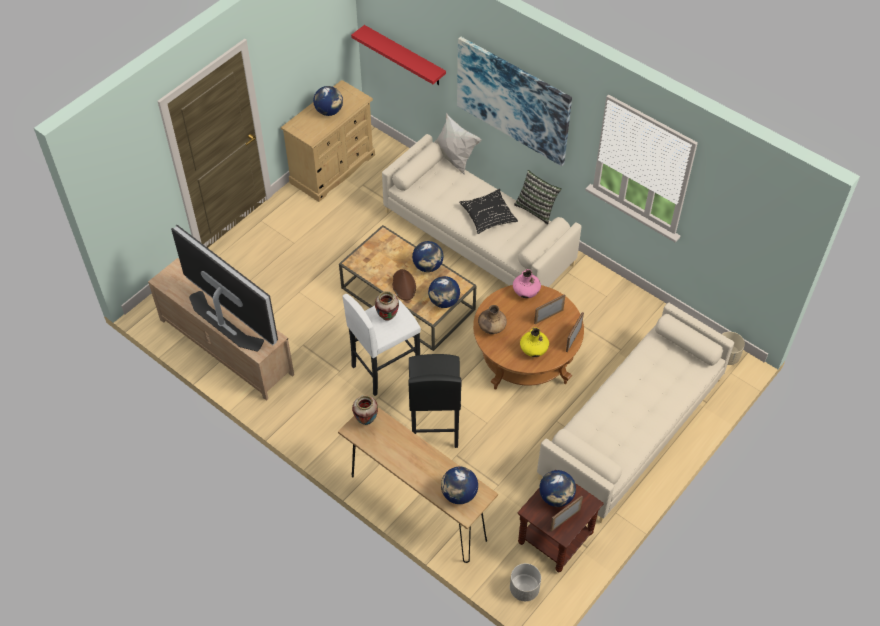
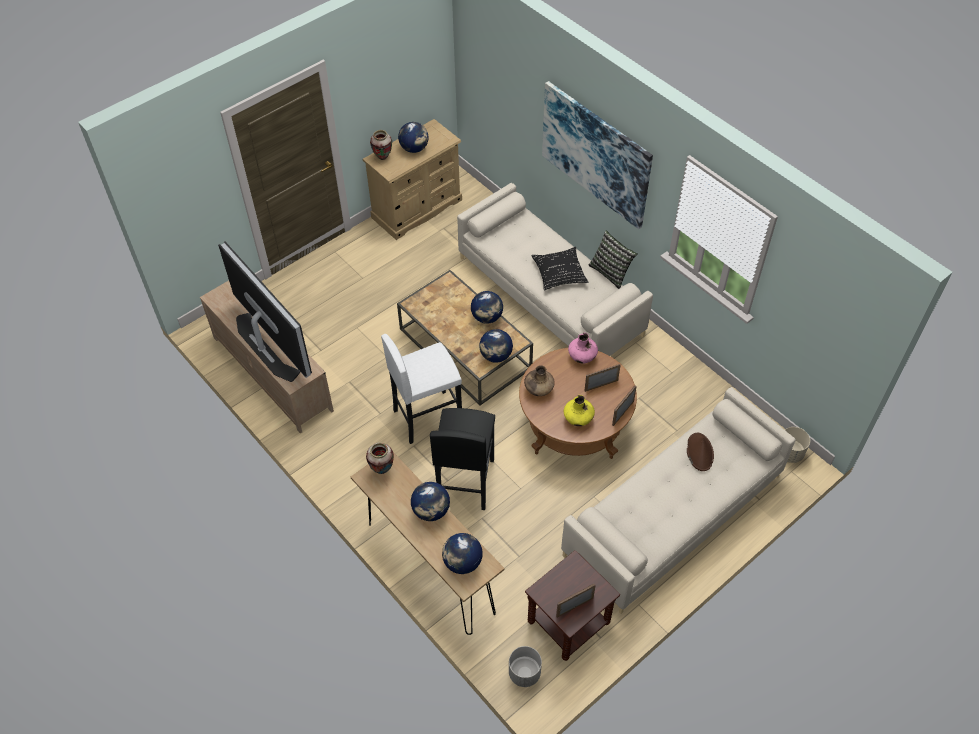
camera: 10 degrees right, 0 degrees up
(387, 317) = (428, 364): vase -> vase (383, 157)
(403, 285) = (458, 333): brown hat -> brown hat (699, 452)
(404, 56) = (496, 99): red shelf -> none
(454, 159) = (536, 212): white pillow -> none
(556, 497) = (570, 580): globe -> globe (431, 511)

